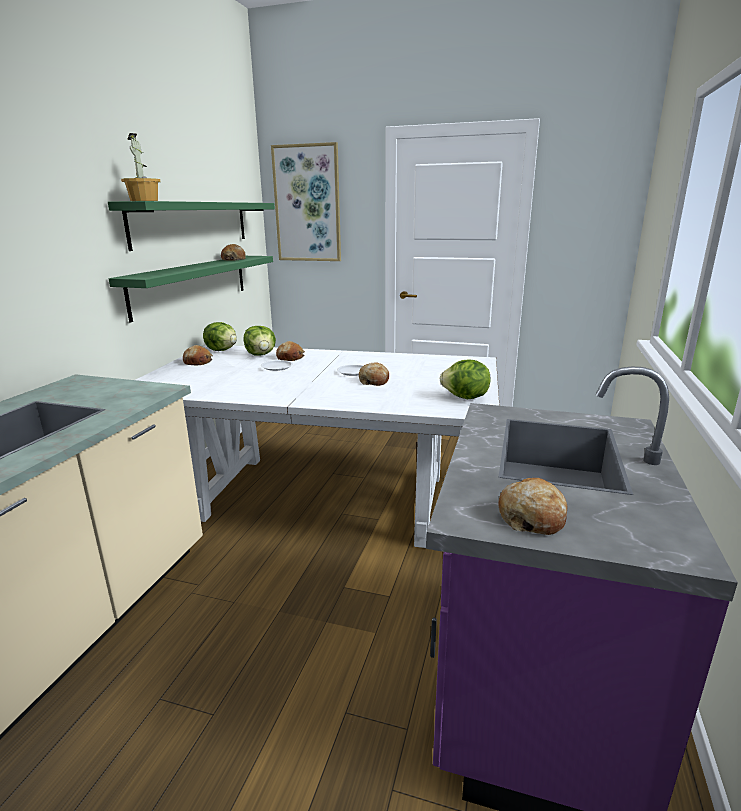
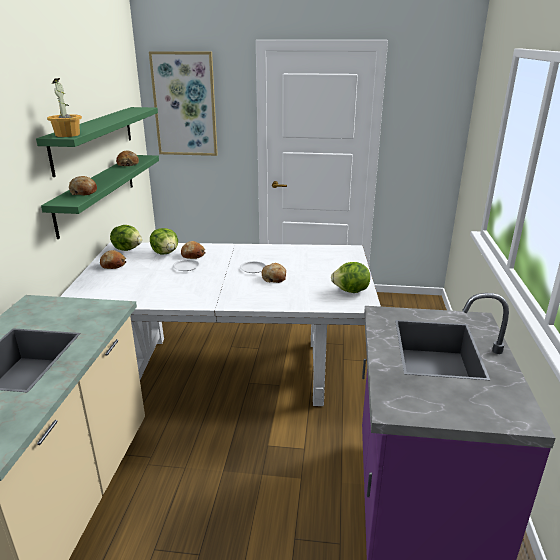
camera: 10 degrees left, 5 degrees up
(531, 517) = (433, 404): bread -> bread (83, 192)

